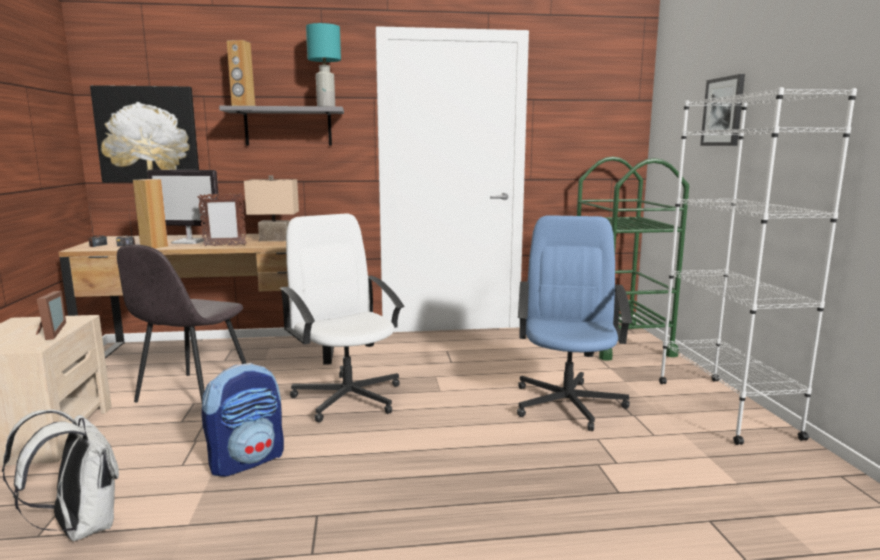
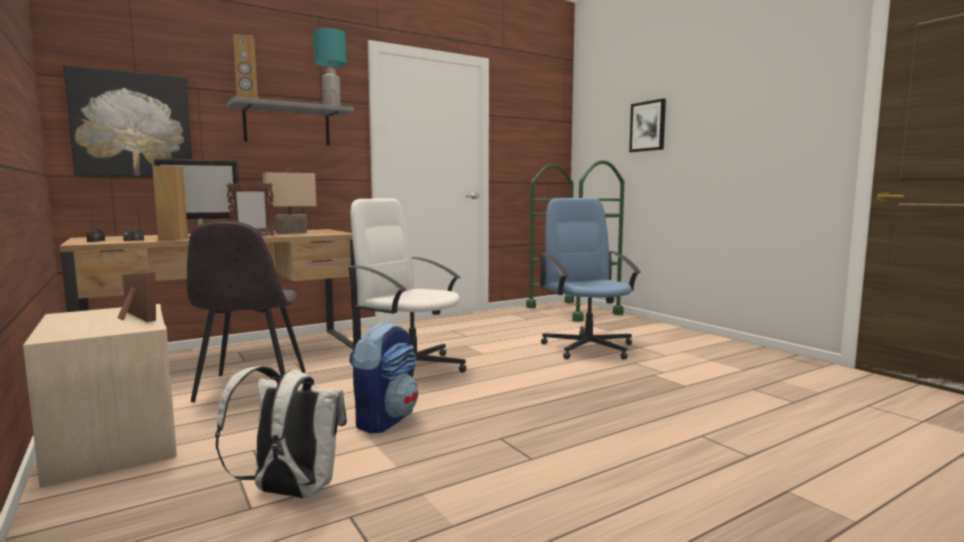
camera: 25 degrees left, 5 degrees down
(724, 408) = (687, 336): white bookcase -> none

